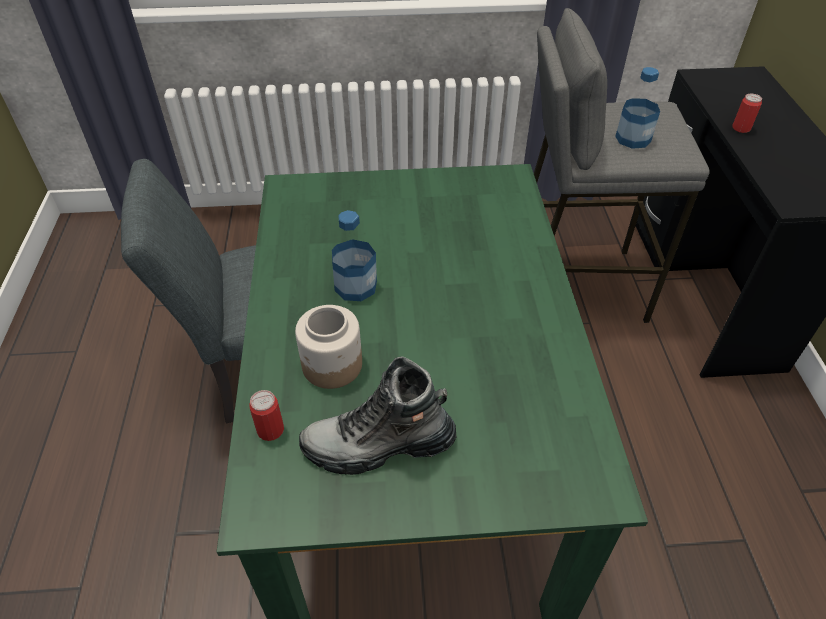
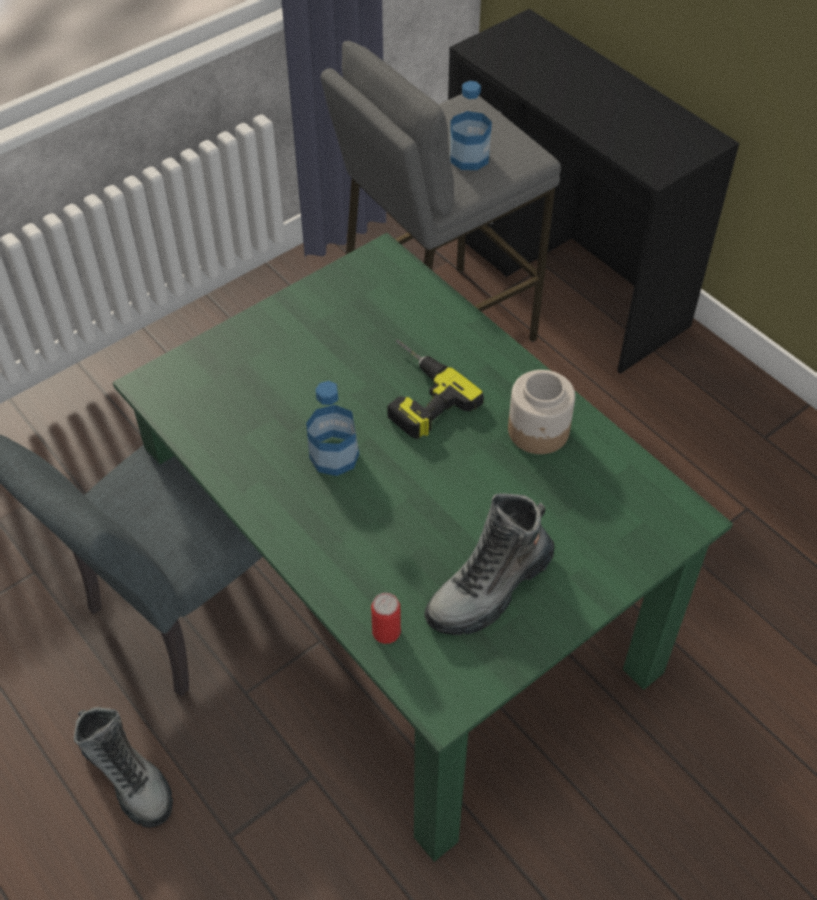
camera: 35 degrees left, 5 degrees up
(154, 454) = (128, 777): none -> boot
(332, 365) = (385, 544): jar -> jar (539, 431)
(453, 274) = (415, 394): none -> power drill
(741, 128) = (559, 100): can -> none

